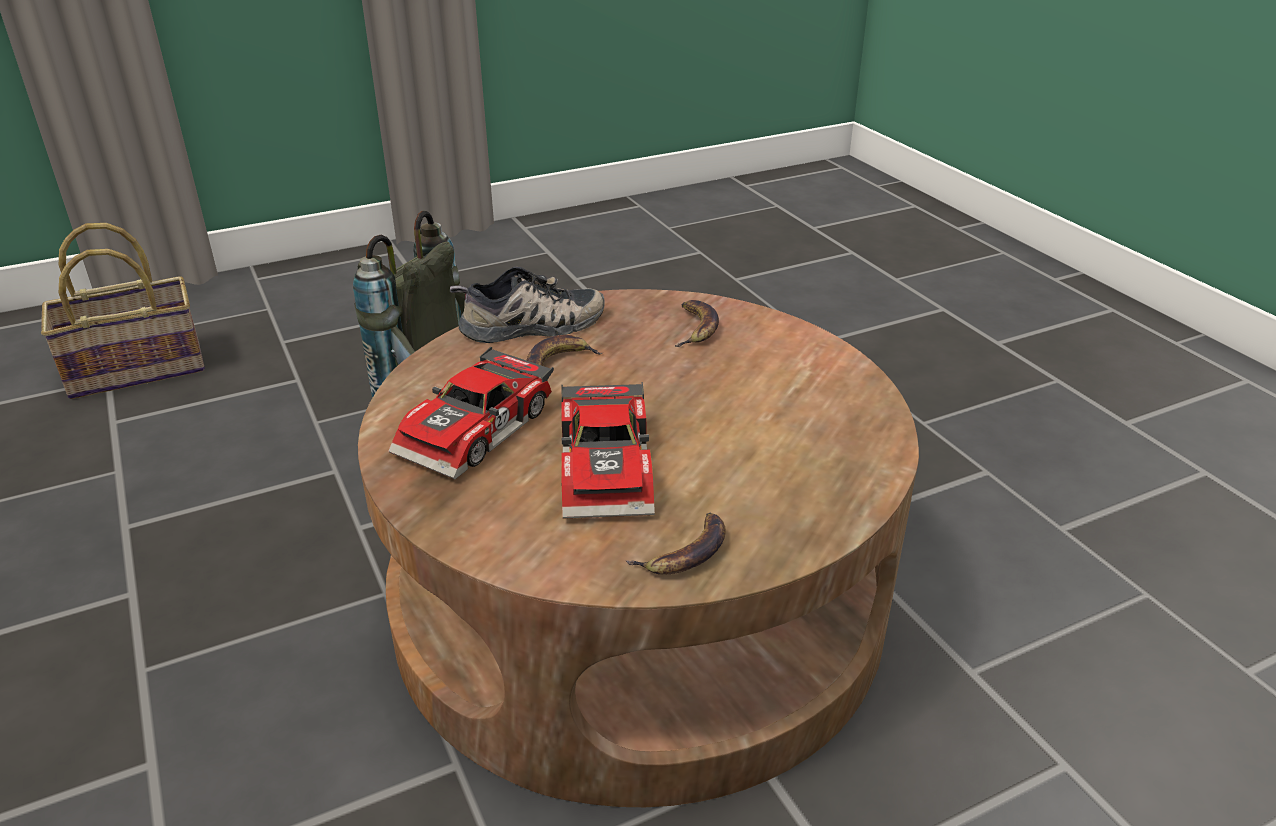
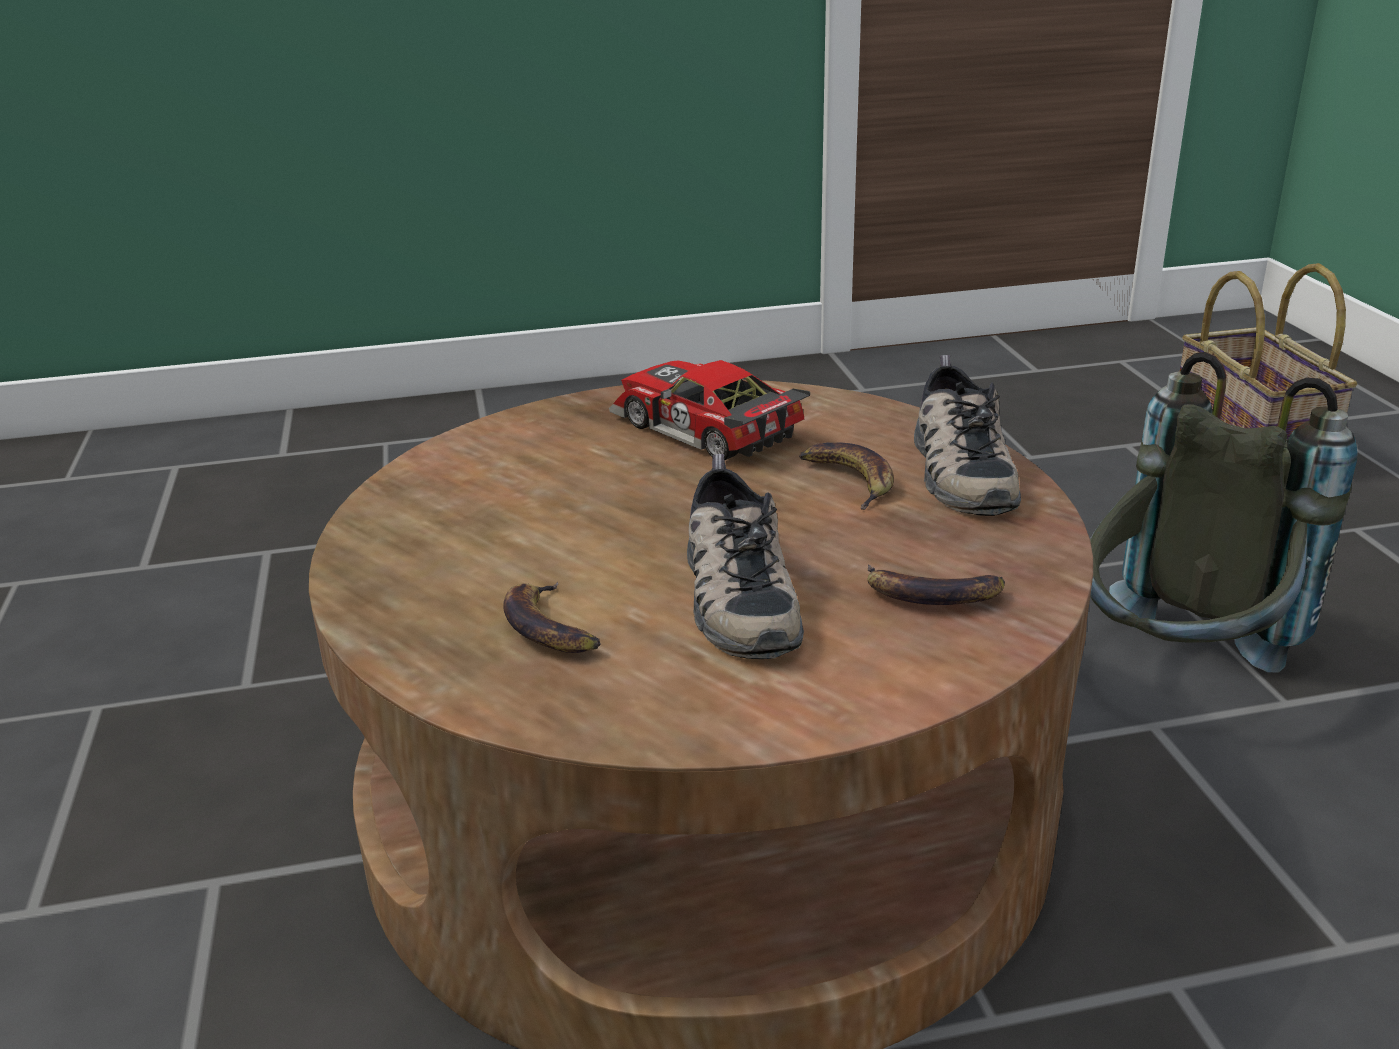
camera: 105 degrees right, 5 degrees down
(611, 467) = (585, 494): toy car -> none
(686, 552) = (406, 519): banana -> banana (551, 627)
(726, 386) = (734, 594): none -> shoe

